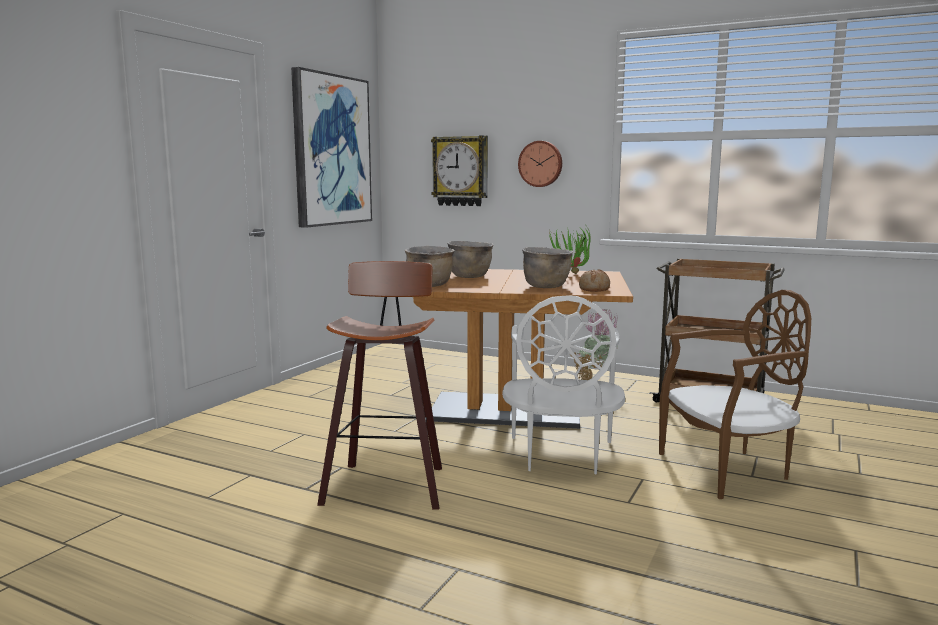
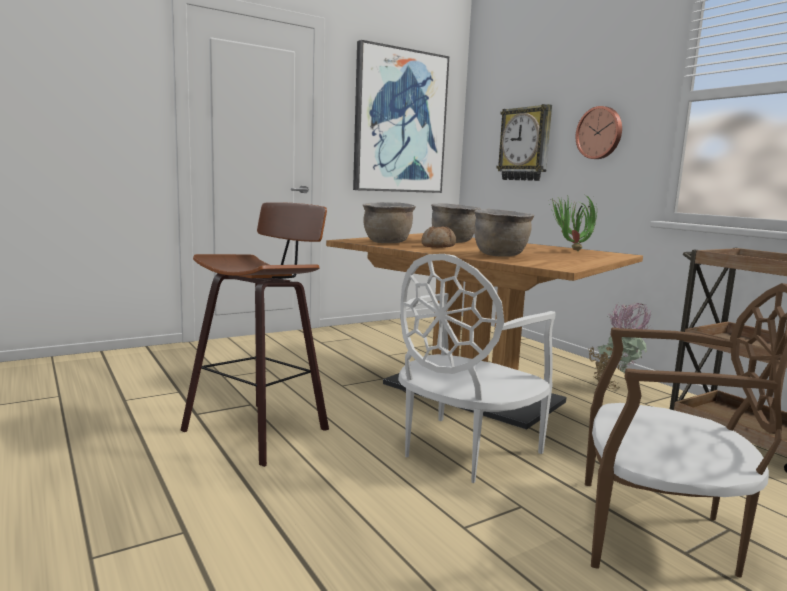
camera: 30 degrees right, 0 degrees up
(595, 289) = (549, 263): bread -> bread (438, 246)

